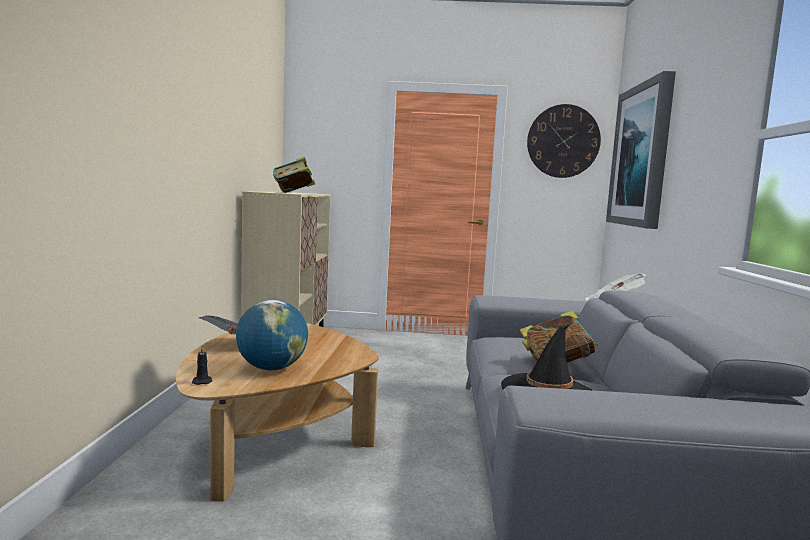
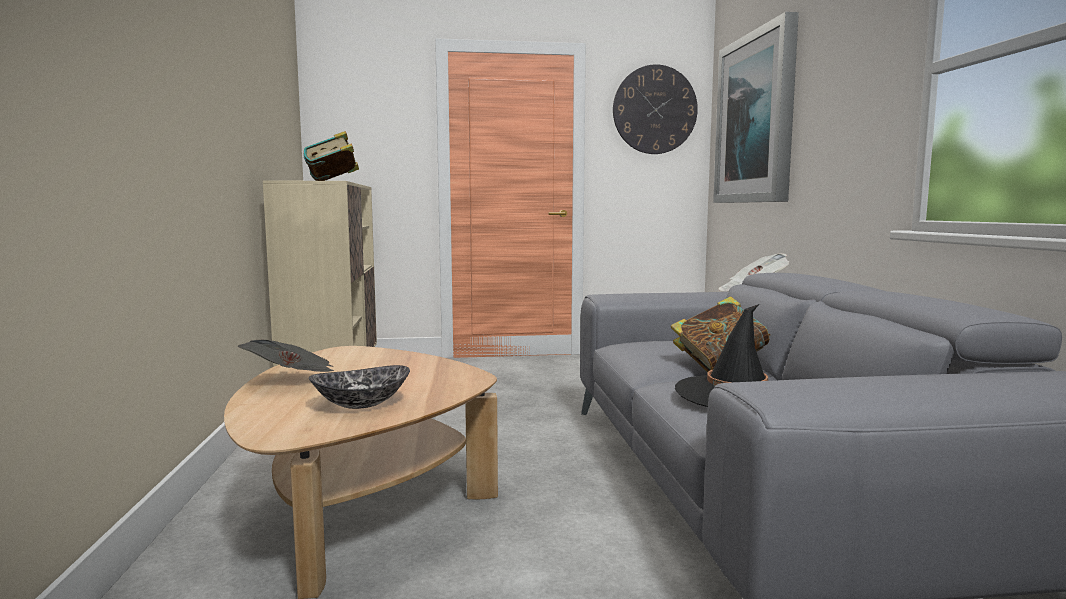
camera: 10 degrees left, 0 degrees up
(202, 381) = (269, 430): black candle -> none
(271, 368) = (361, 403): globe -> bowl

